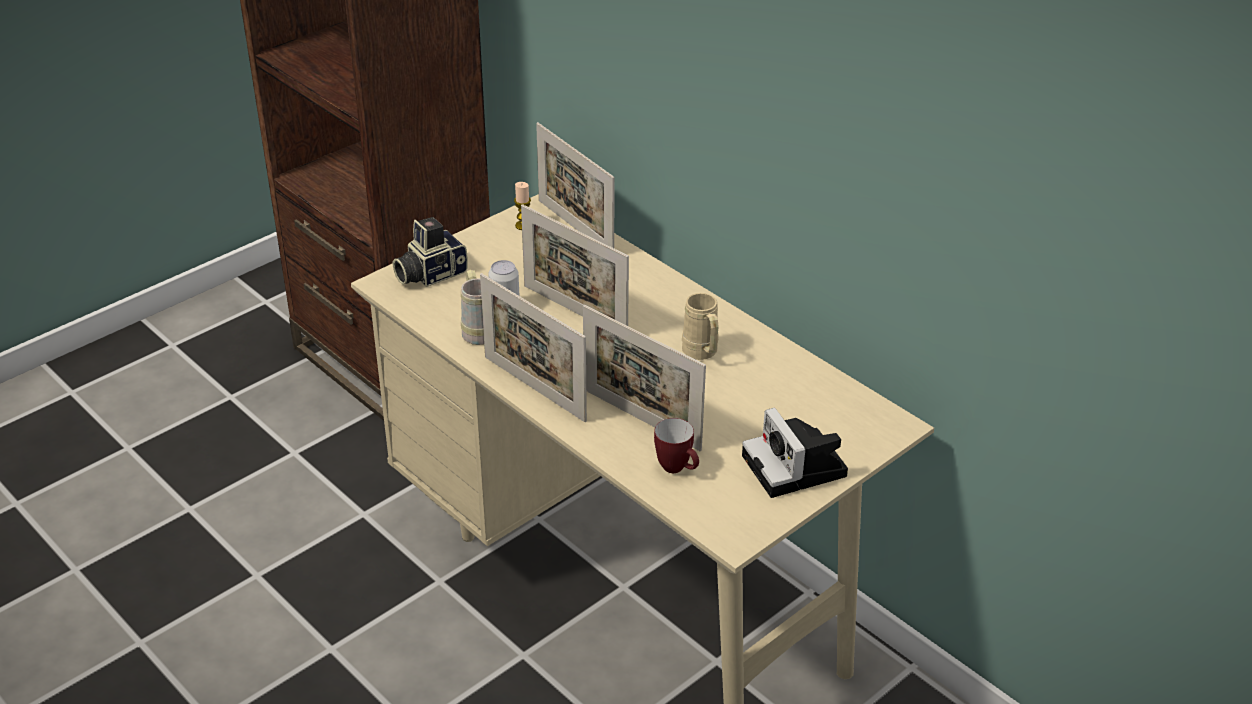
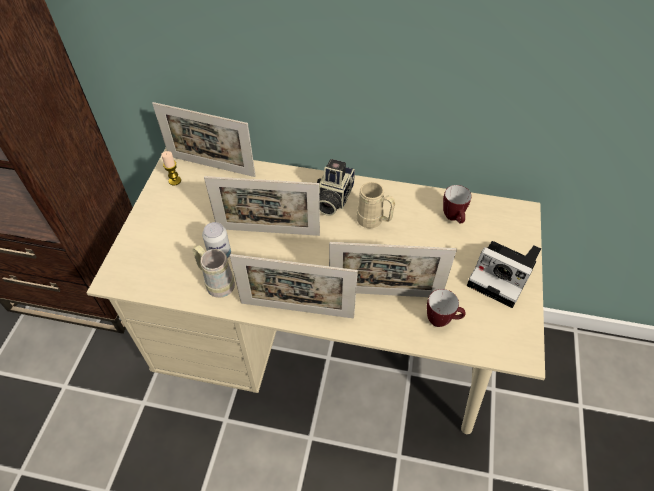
camera: 35 degrees left, 15 degrees up
(429, 274) = (141, 253): camera -> camera (332, 198)
(801, 393) = (454, 218): none -> mug

